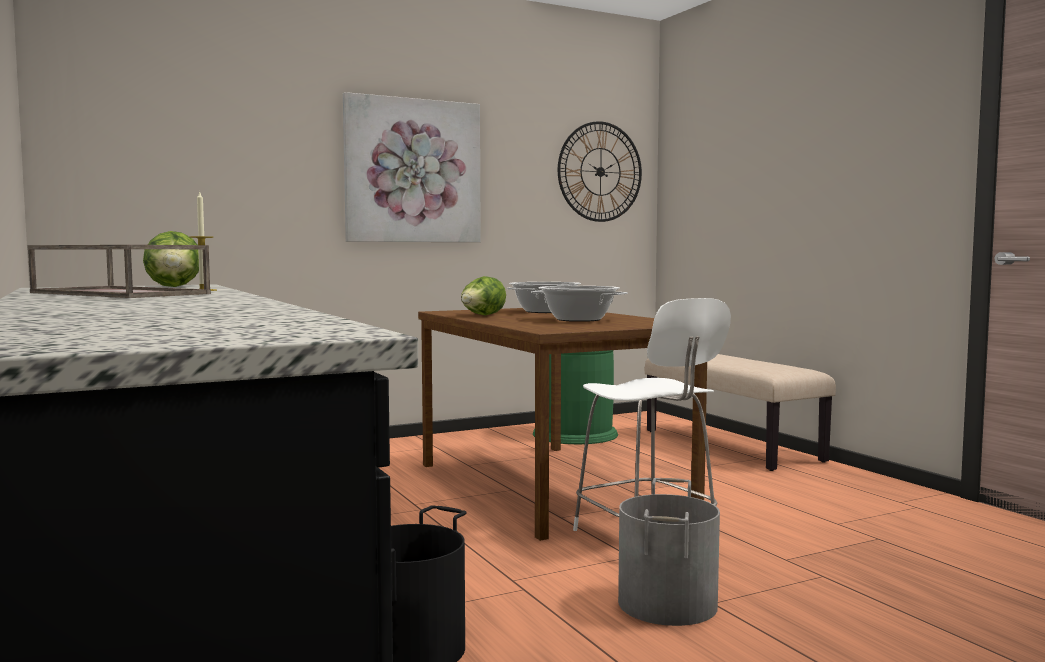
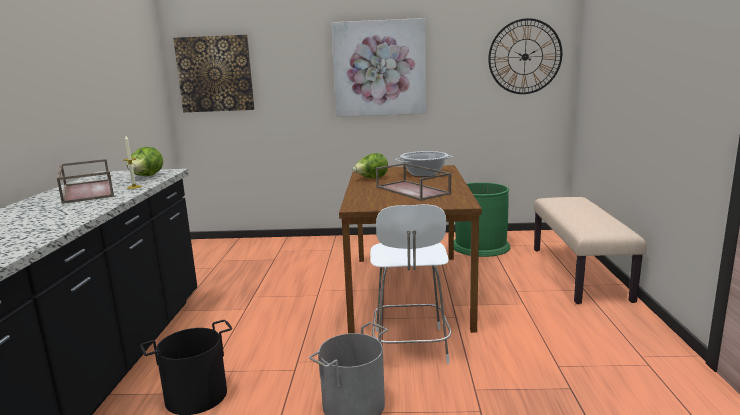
camera: 30 degrees right, 10 degrees up
(130, 156) = (215, 74): none -> picture
(579, 319) = (413, 190): cooking pot -> brown tray

